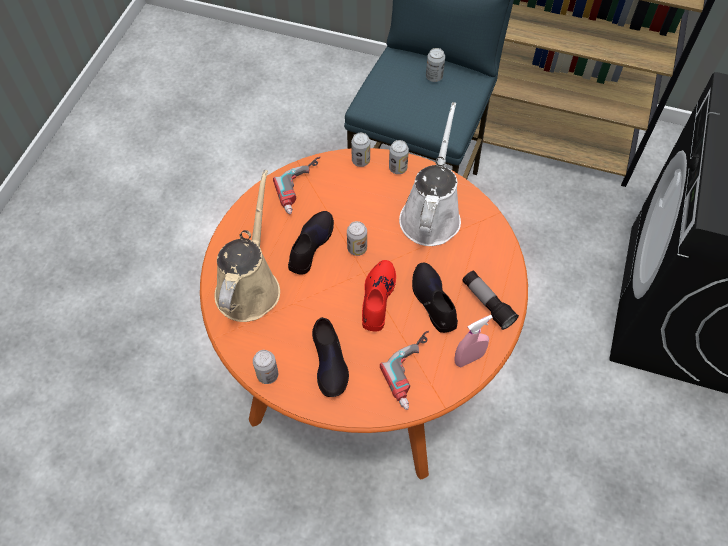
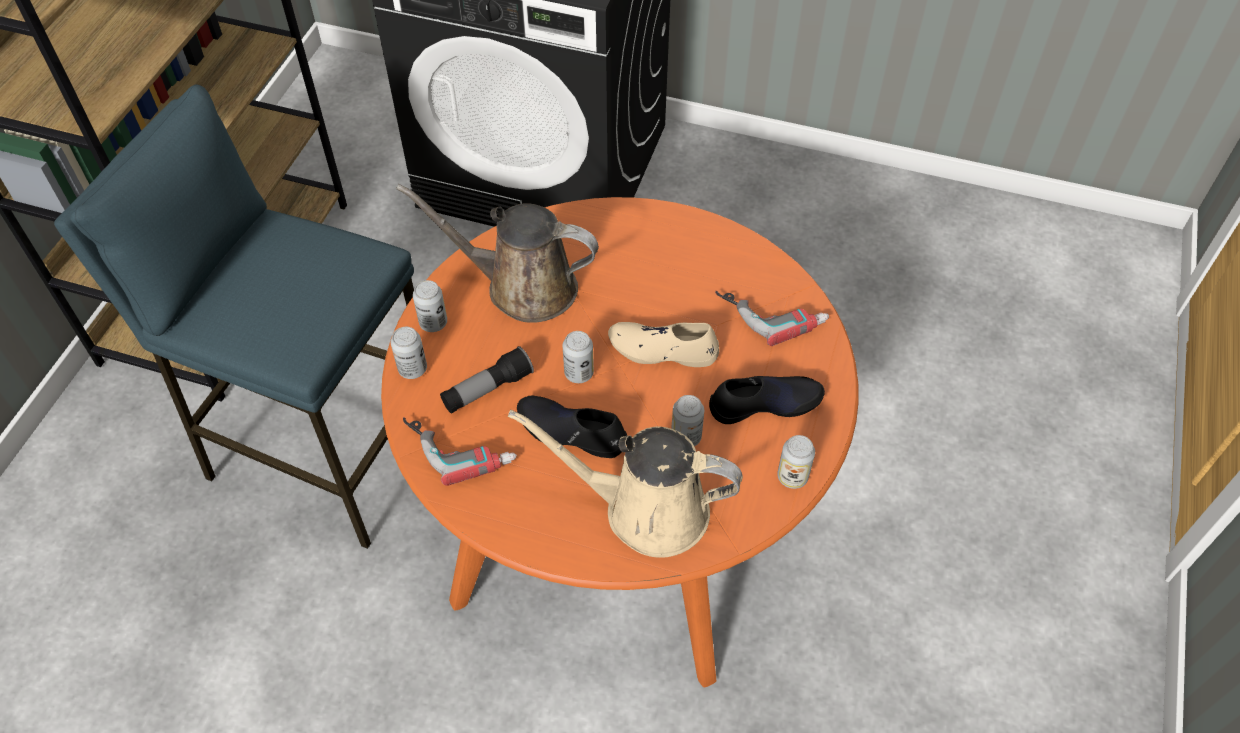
camera: 90 degrees left, 5 degrees down
(377, 298) = (662, 349): red shoe -> beige shoe
(431, 214) = (522, 286): white watering can -> brown watering can
(433, 300) = (664, 289): black shoe -> none
(434, 77) = (258, 269): can -> can (686, 437)
(469, 358) = (747, 258): pink spray bottle -> none
(487, 303) = (667, 235): flashlight -> flashlight (487, 389)

